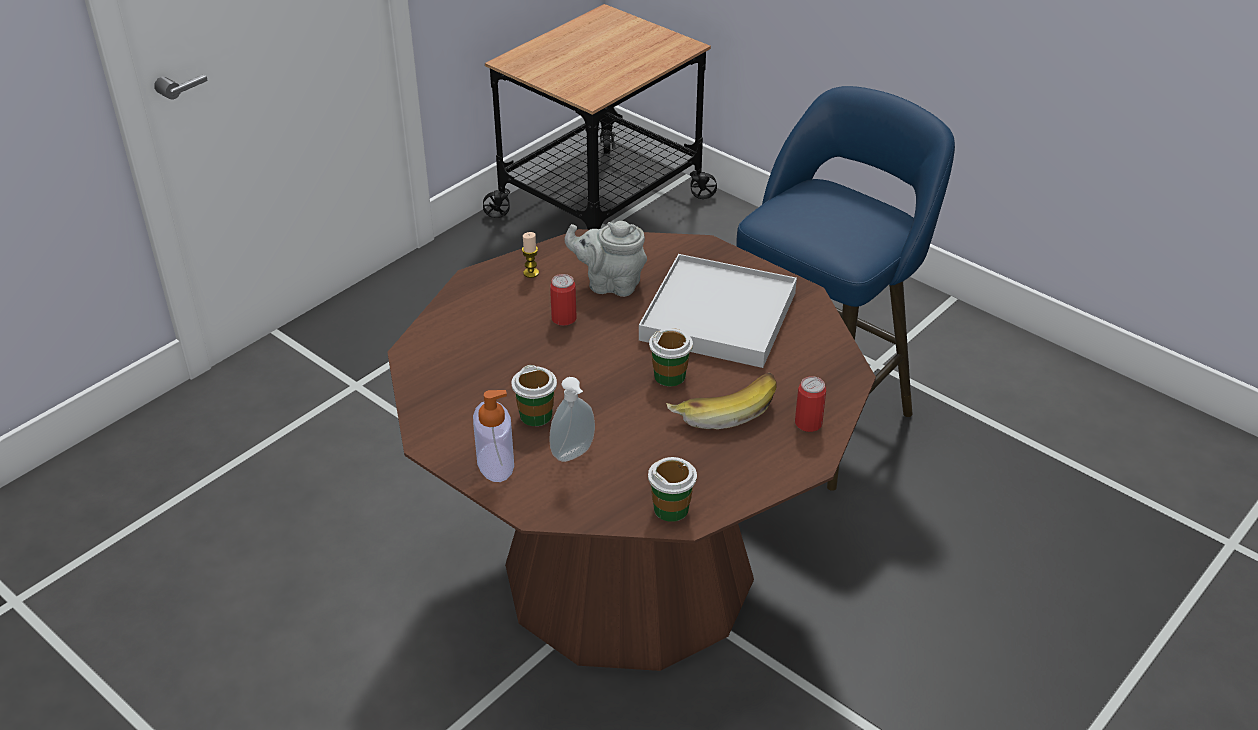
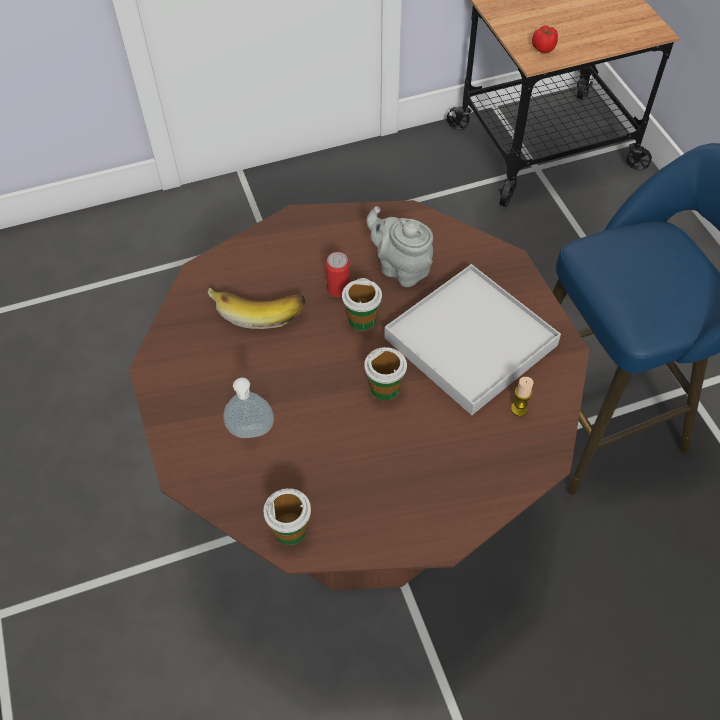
camera: 30 degrees right, 15 degrees up
(495, 462) = (187, 412): soap dispenser -> none
(531, 273) = (344, 231): candle -> candle (519, 409)
(536, 415) = (249, 379): cup -> cup (362, 319)
(592, 86) = (544, 48): none -> tomato
(723, 409) = (406, 444): banana -> banana (259, 309)
(808, 423) = (471, 496): can -> none

